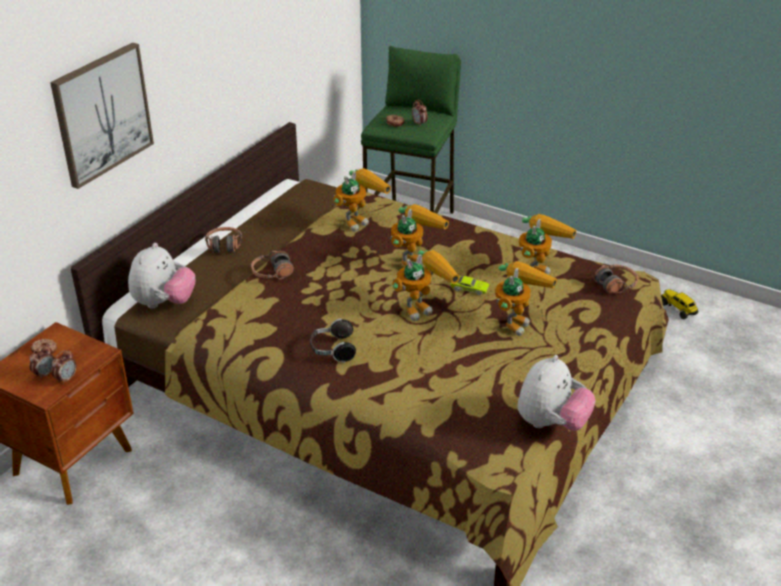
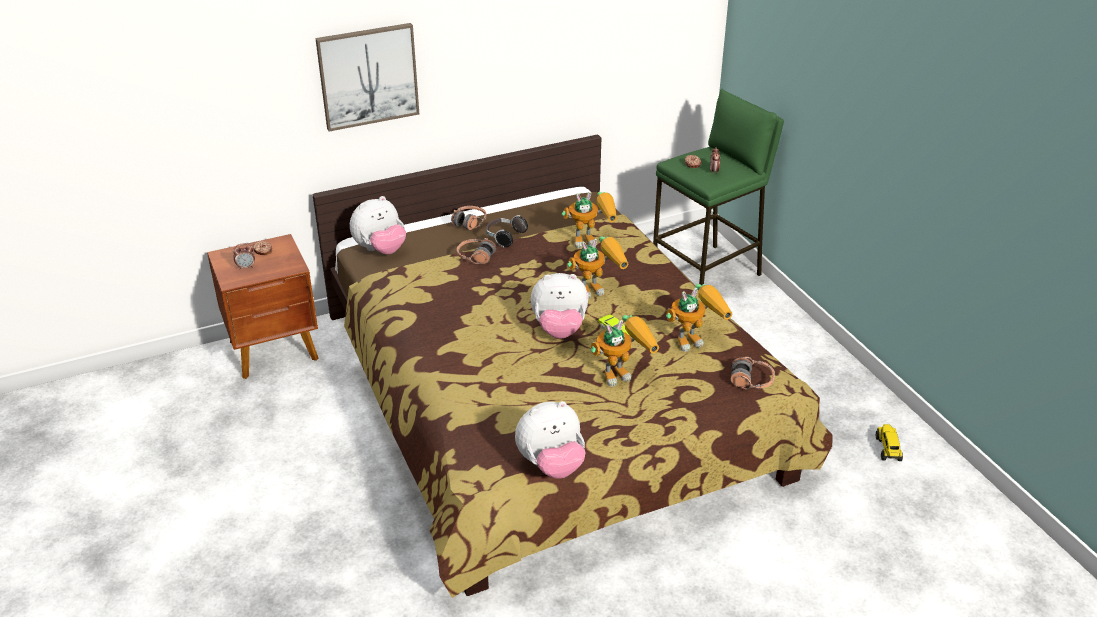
camera: 35 degrees right, 0 degrees up
(66, 379) = (255, 276): alarm clock -> none
(332, 350) = (451, 333): headphones -> headphones (504, 237)
(423, 307) = (559, 330): toy robot -> plush toy

